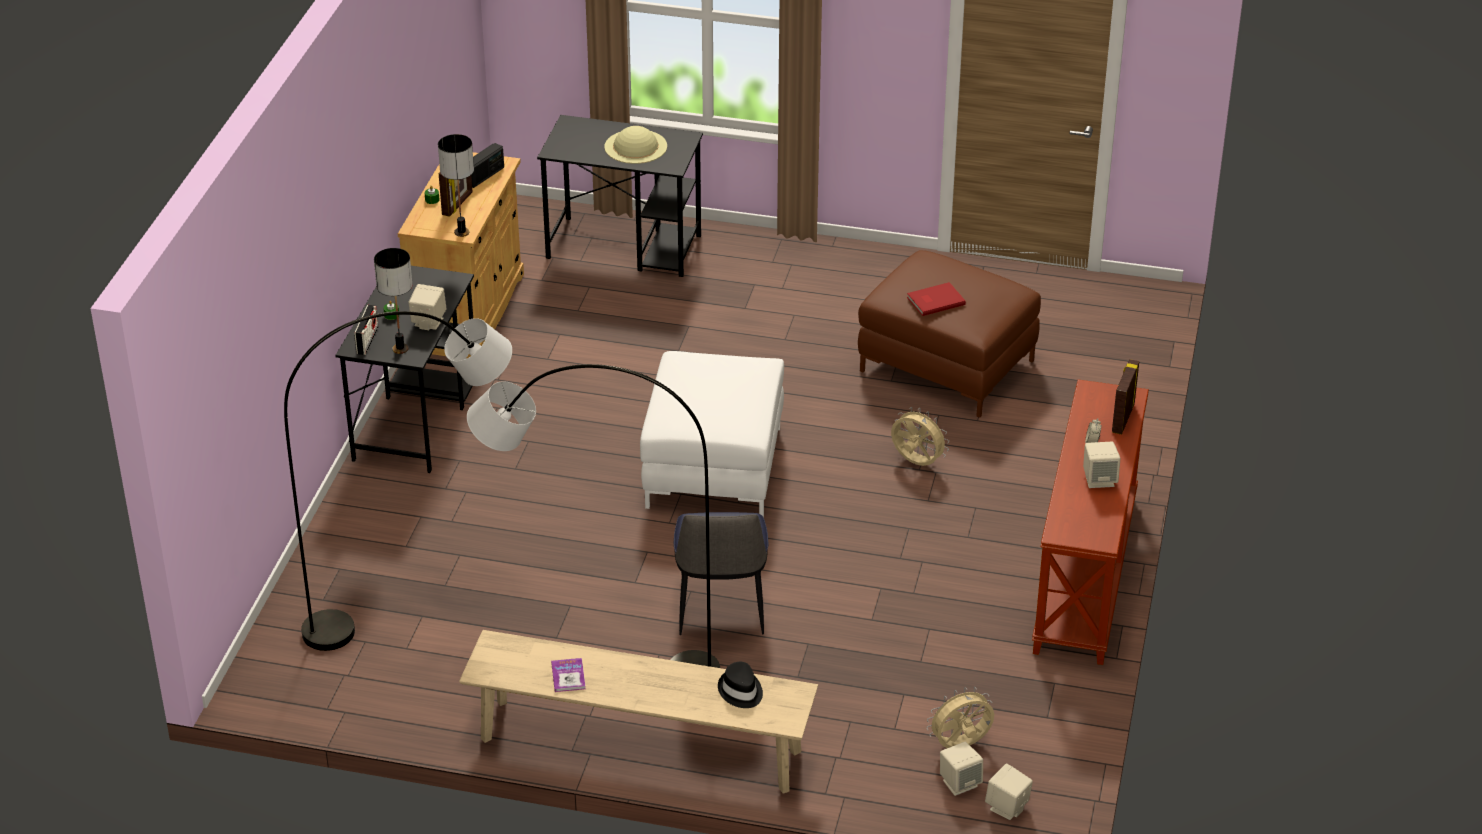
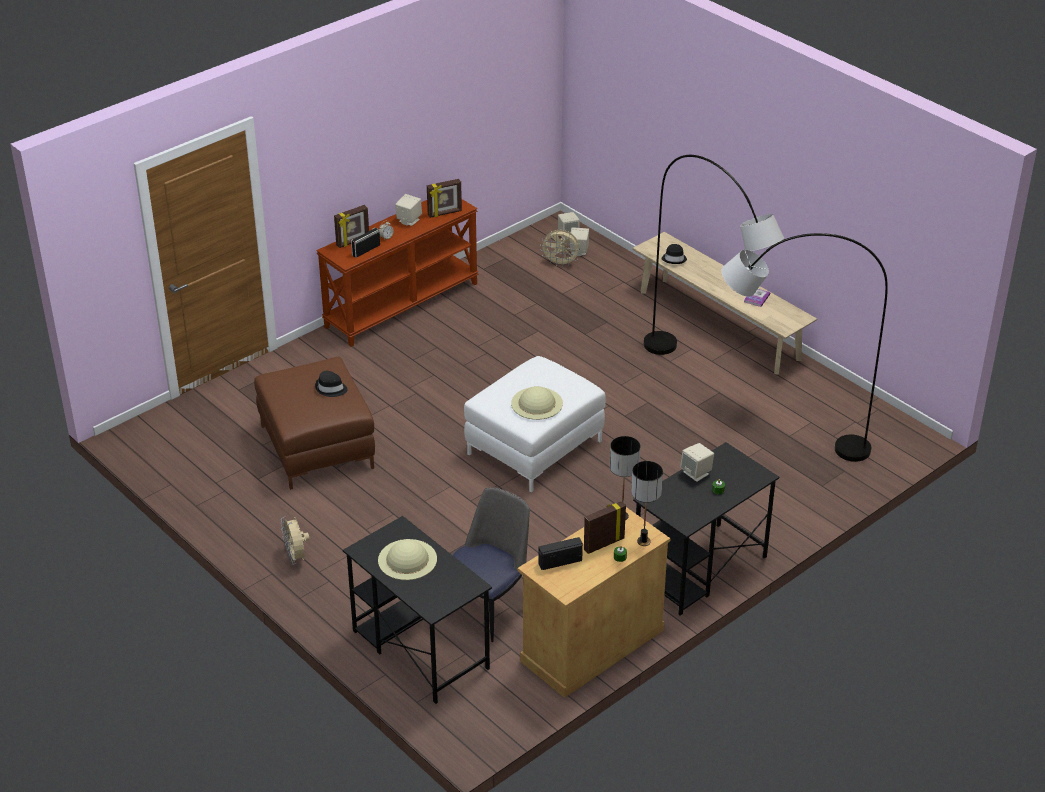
camera: 145 degrees left, 0 degrees up
(367, 340) = (749, 477): radio -> radio (366, 250)
(401, 349) = (730, 461): table lamp -> table lamp (643, 541)
(696, 378) = (536, 403): none -> beige hat
(721, 608) = (613, 369): chair -> chair (488, 608)
(916, 463) = (413, 397): beige fan -> beige fan (296, 558)
(934, 300) = (331, 389): red book -> black hat
(1069, 512) = (445, 213): none -> picture frame

